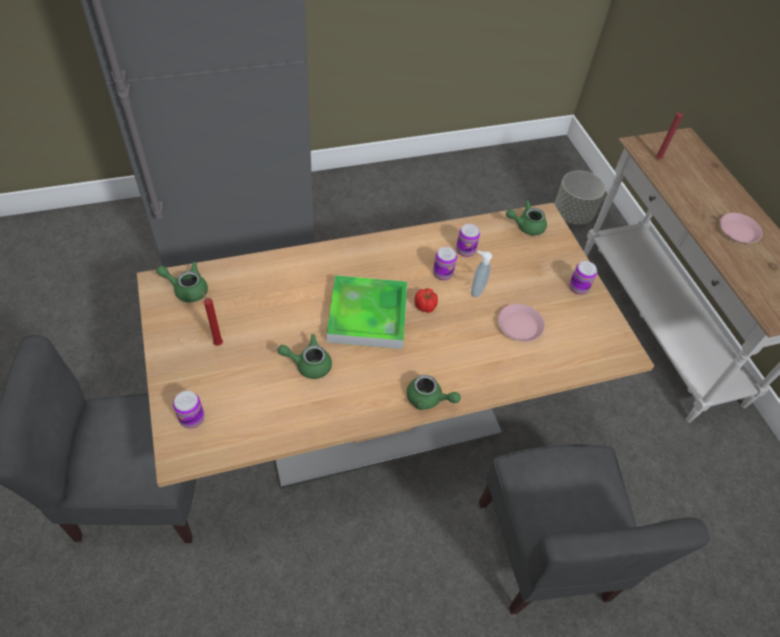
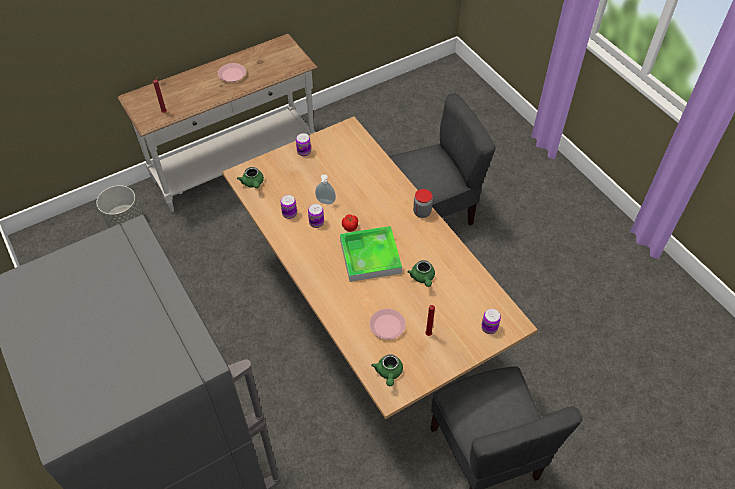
camera: 100 degrees left, 0 degrees up
(428, 399) = (422, 212): green teapot -> jar
(519, 326) = (348, 177): pink plate -> pink plate (387, 326)

